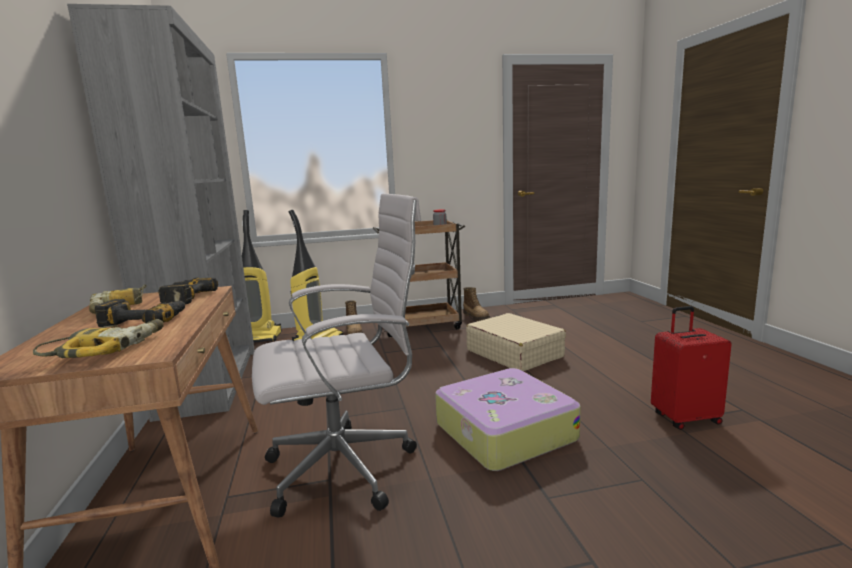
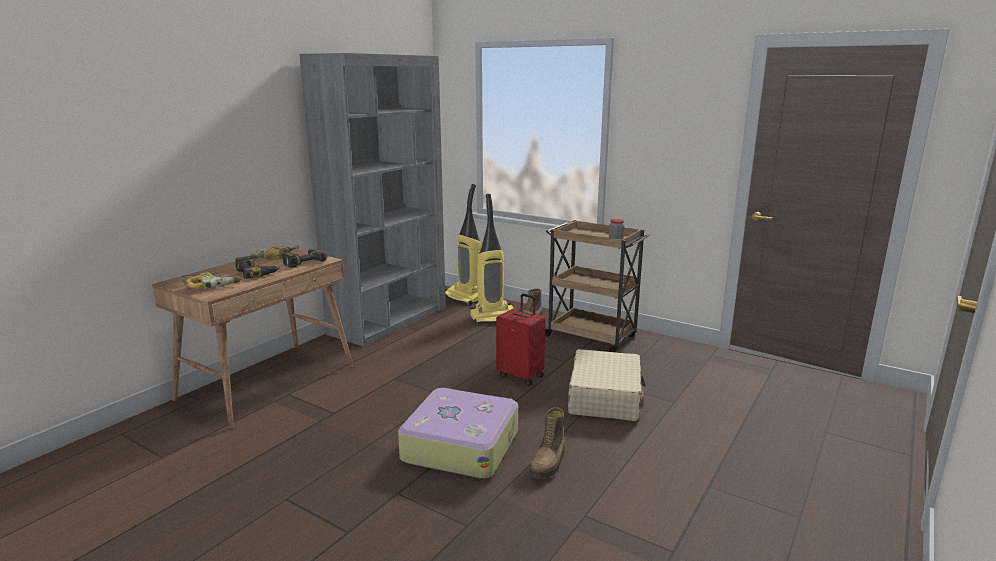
camera: 45 degrees right, 5 degrees up
(348, 467) = (351, 412): white office chair -> none
(476, 317) = (656, 348): boot -> boot (549, 463)
(685, 418) = (602, 521): red suitcase -> red suitcase (521, 375)

